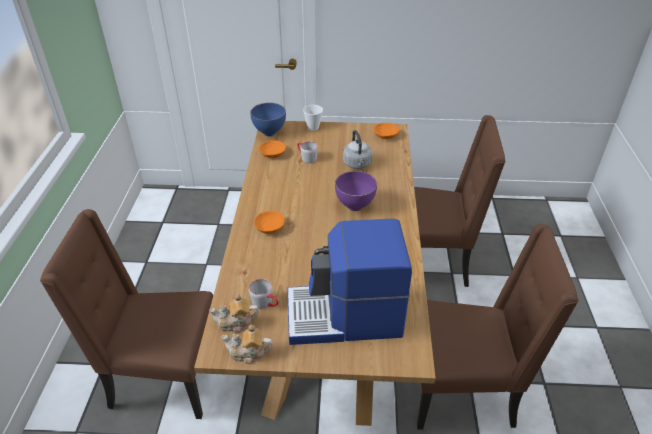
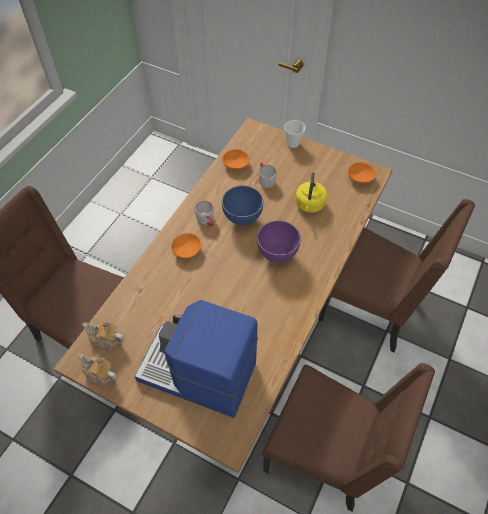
camera: 25 degrees right, 15 degrees up
(266, 303) = (140, 330): grey mug -> grey mug (207, 221)
(268, 133) = (246, 137): blue bowl -> blue bowl (241, 220)
(357, 164) = (309, 205): grey kettle -> yellow kettle

